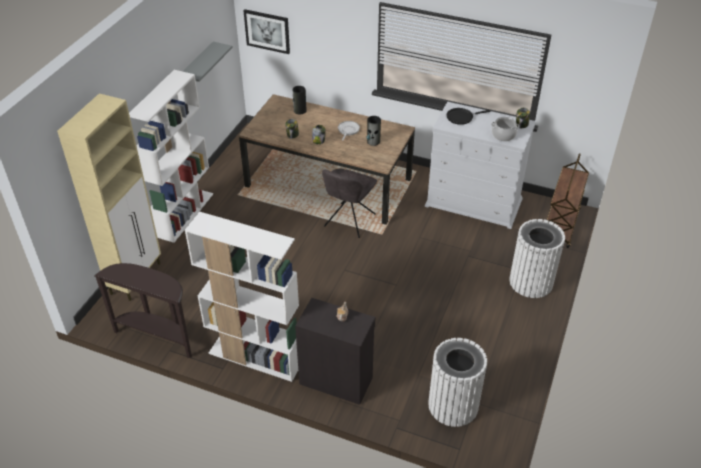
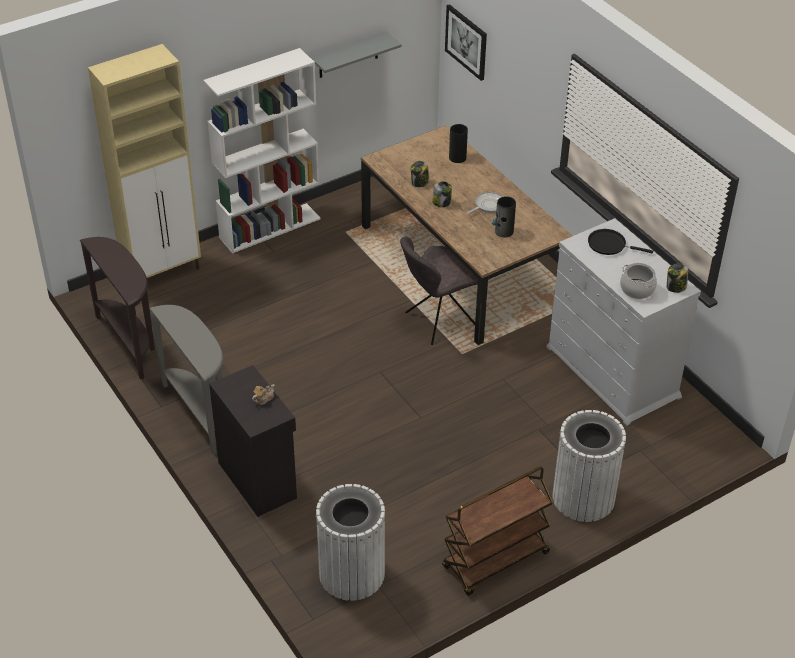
camera: 35 degrees right, 0 degrees up
(254, 358) = (200, 413): white bookcase -> grey console table
(561, 226) = (697, 454): brown cart -> brown cart (495, 561)

